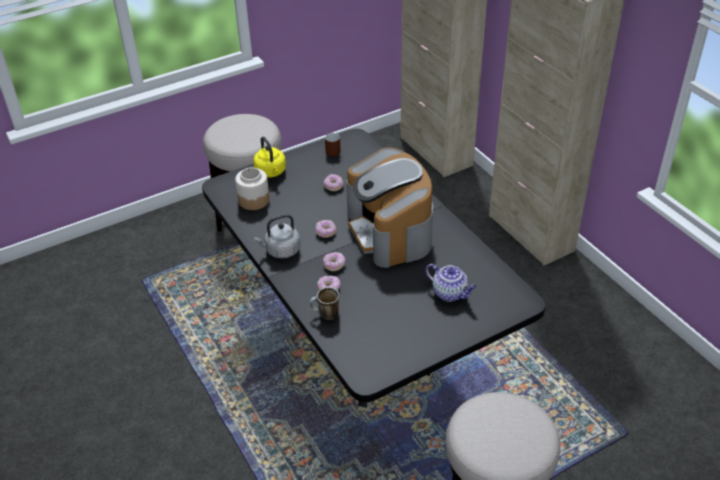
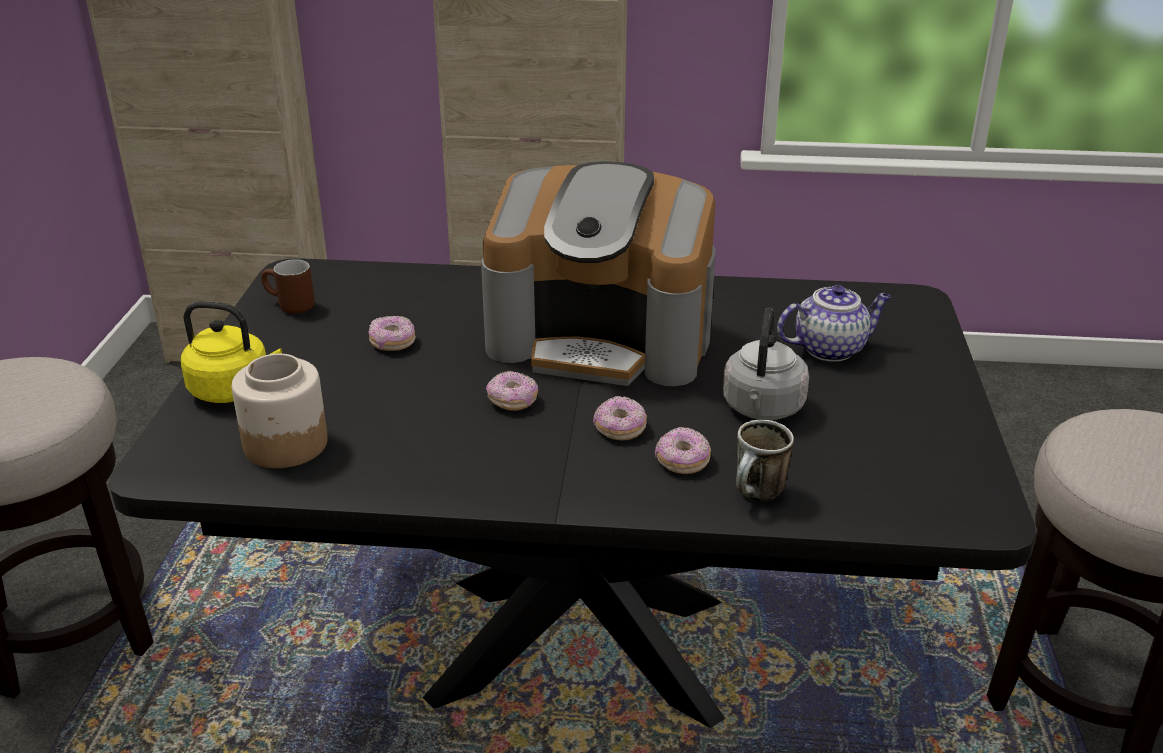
camera: 55 degrees left, 10 degrees down
(281, 251) = (495, 473): grey kettle -> grey kettle (762, 409)

